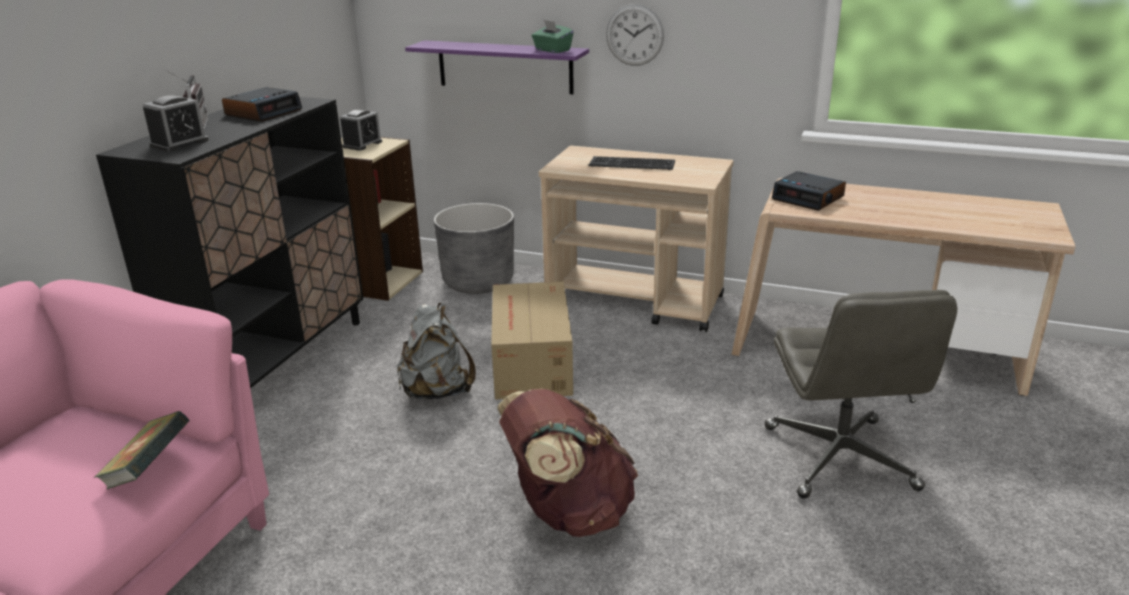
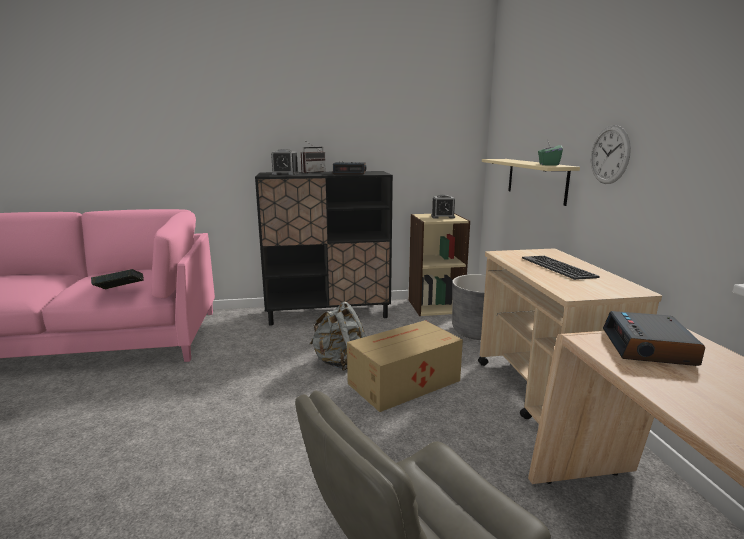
camera: 60 degrees right, 10 degrees down
(505, 67) = (536, 180): purple shelf -> beige shelf
(568, 512) = (233, 457): brown backpack -> none

